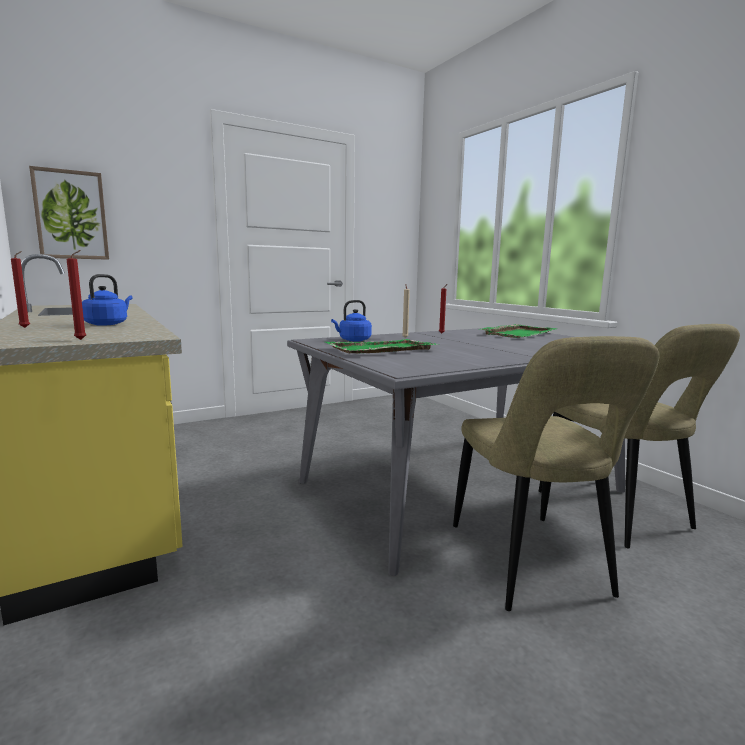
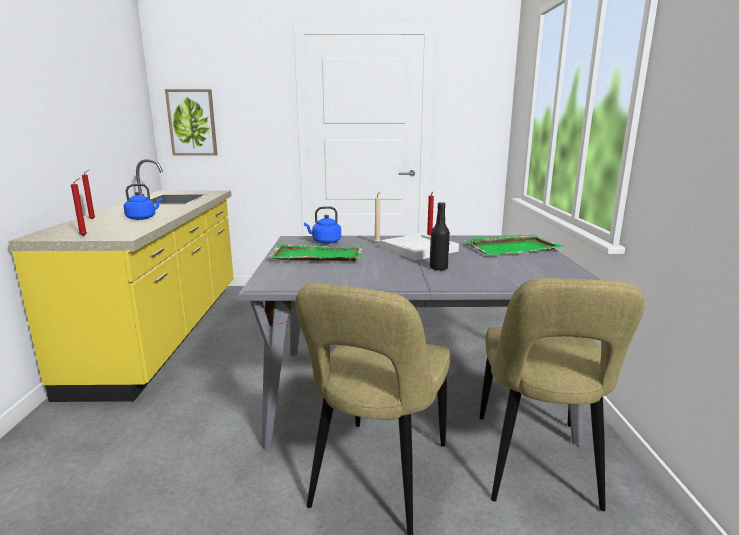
camera: 30 degrees right, 5 degrees up
(453, 339) = (419, 249): none -> white tray
(509, 348) = (438, 268): none -> black bottle

